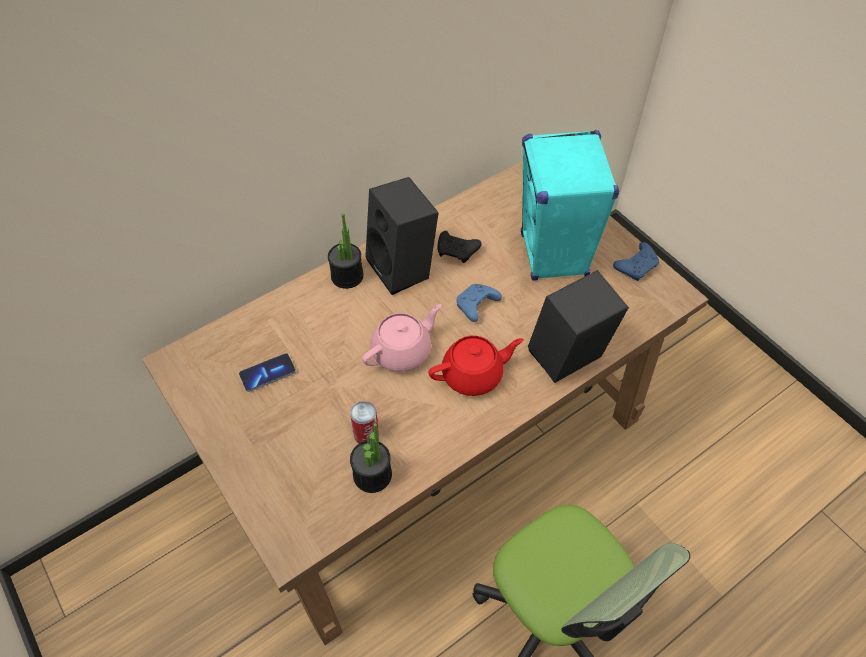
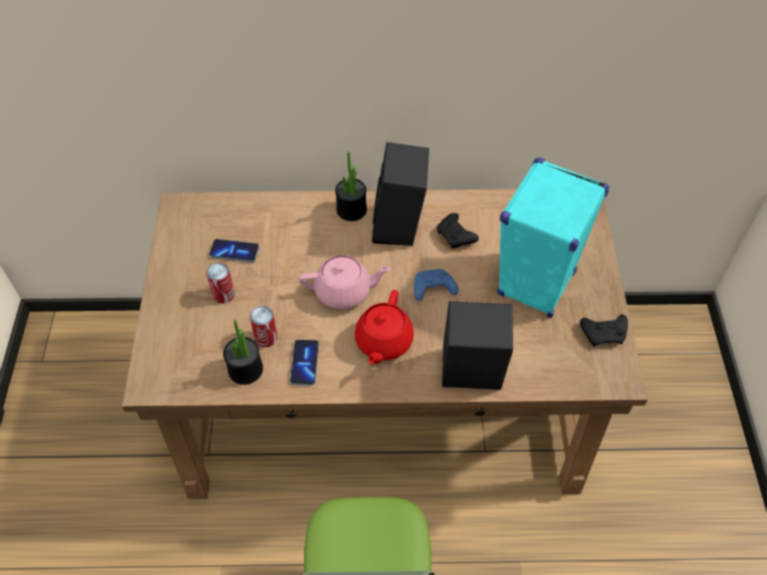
camera: 35 degrees right, 0 degrees up
(291, 419) = (223, 294): none -> can
(421, 435) = (304, 363): none -> phone
(473, 375) = (383, 342): red teapot -> red teapot turned 90 degrees clockwise
(637, 266) = (604, 334): blue game controller -> black game controller

